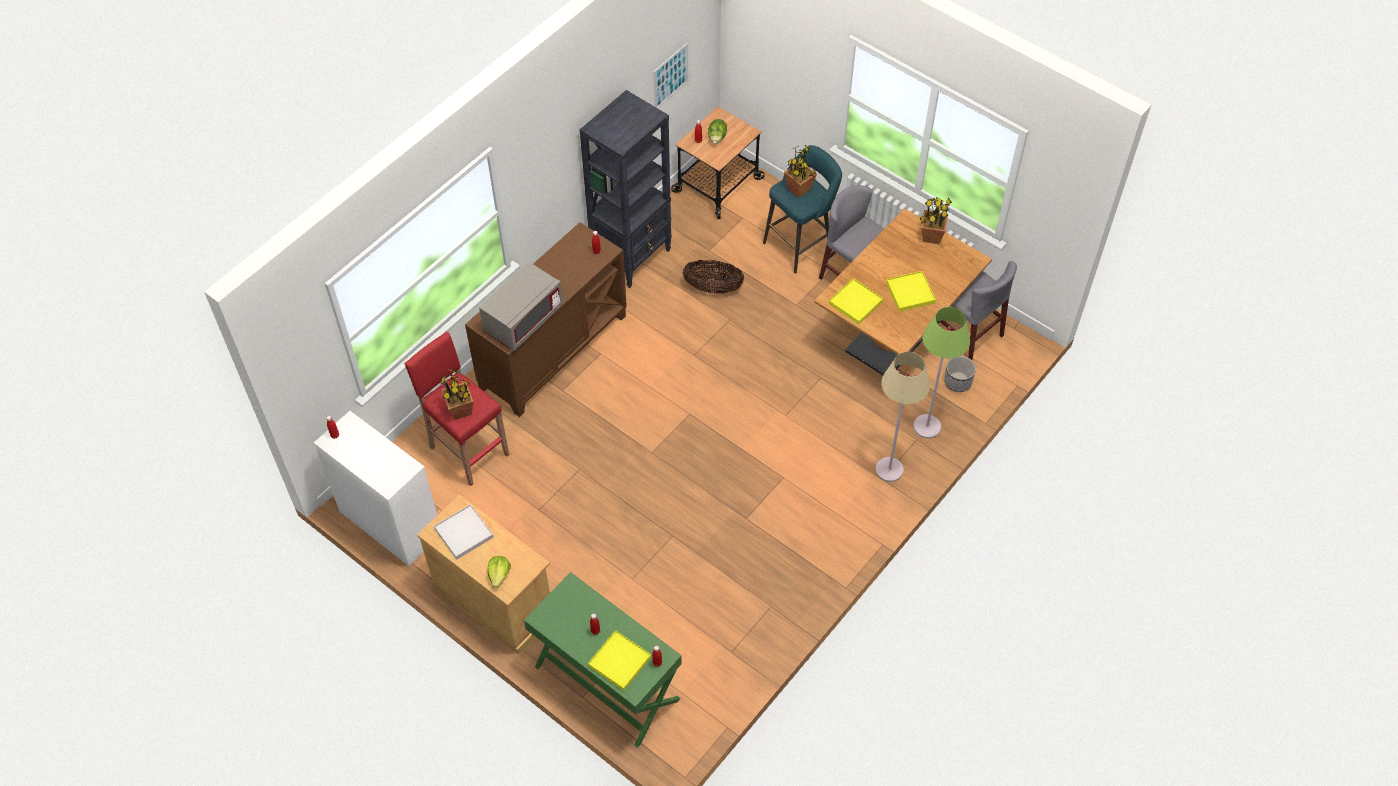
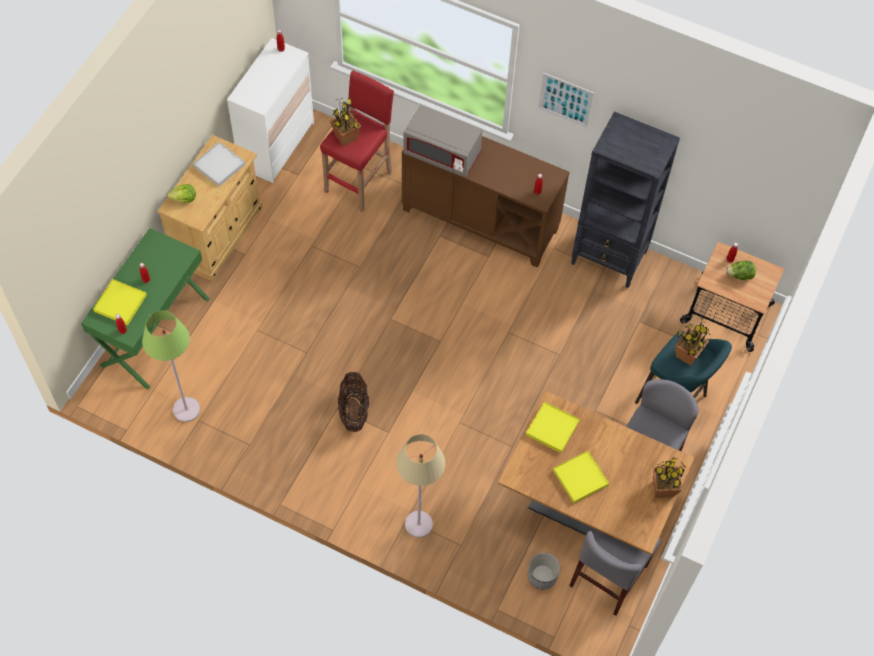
camera: 75 degrees right, 5 degrees up
(670, 76) = (742, 186): picture -> picture (565, 99)
(713, 288) = (593, 333): basket -> basket (354, 411)
(927, 427) = (478, 553): green floor lamp -> green floor lamp (186, 410)

